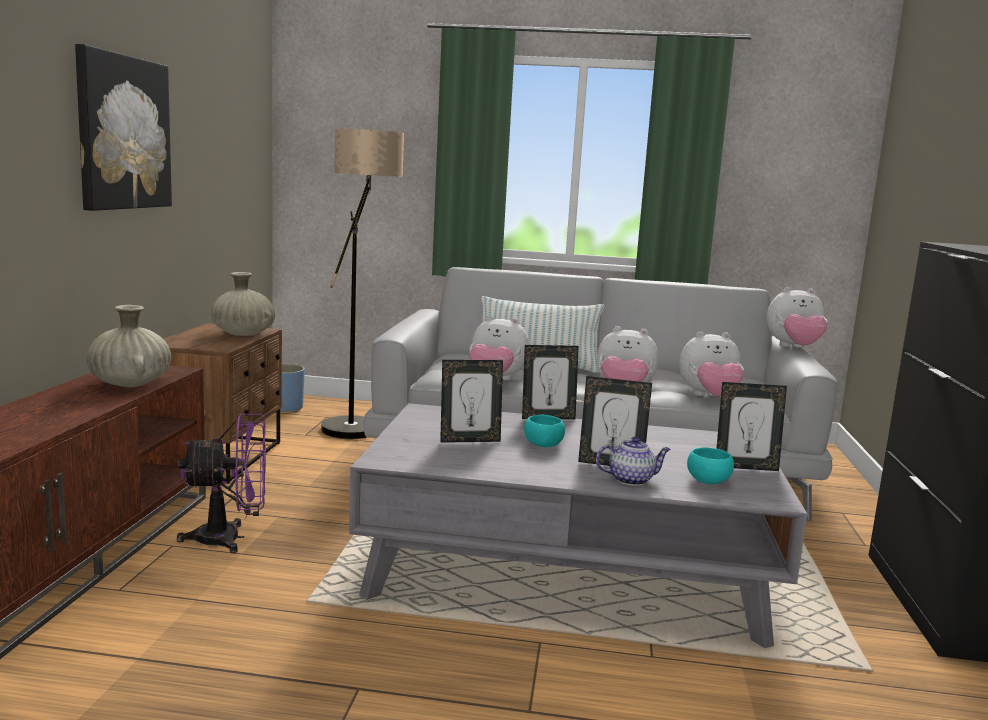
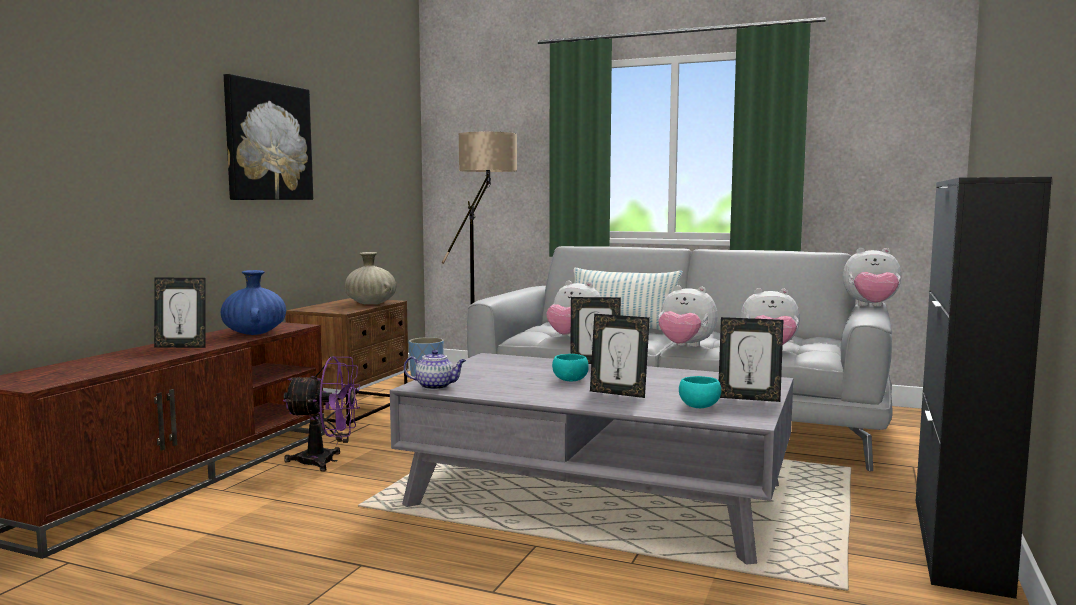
camera: 15 degrees right, 5 degrees down
(130, 384) = (255, 333): beige vase -> blue vase
(469, 440) = (507, 376): picture frame -> picture frame (181, 346)
(631, 480) = (626, 403): teapot -> teapot (436, 386)

